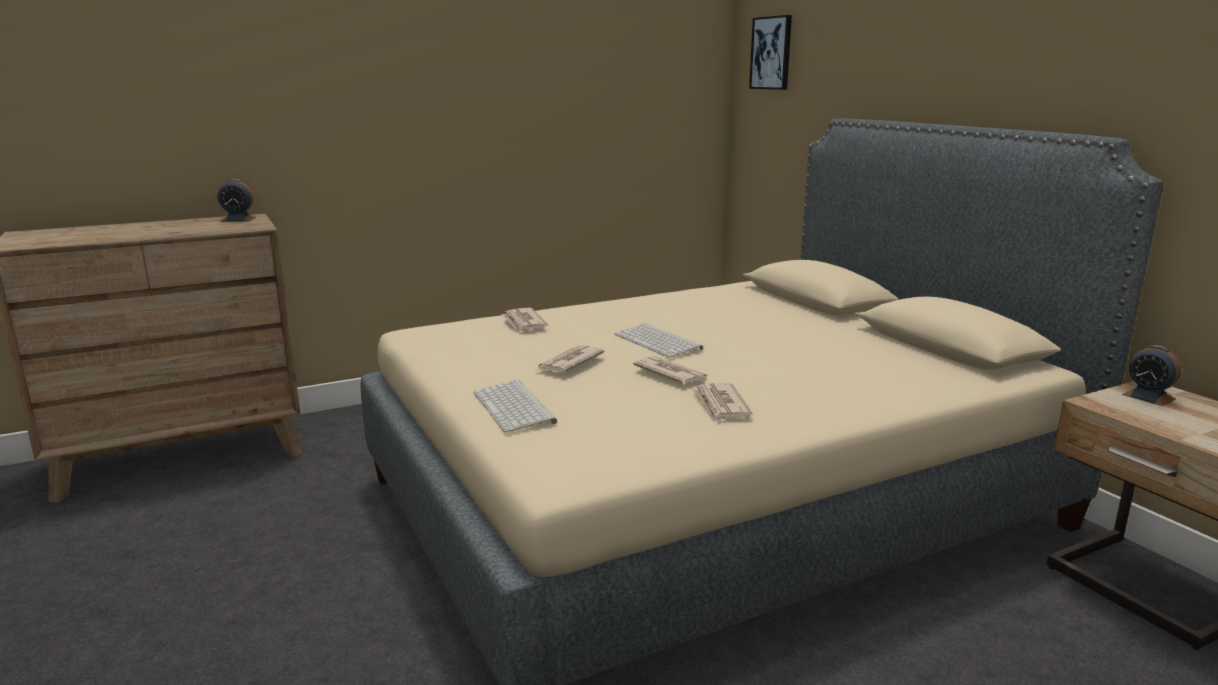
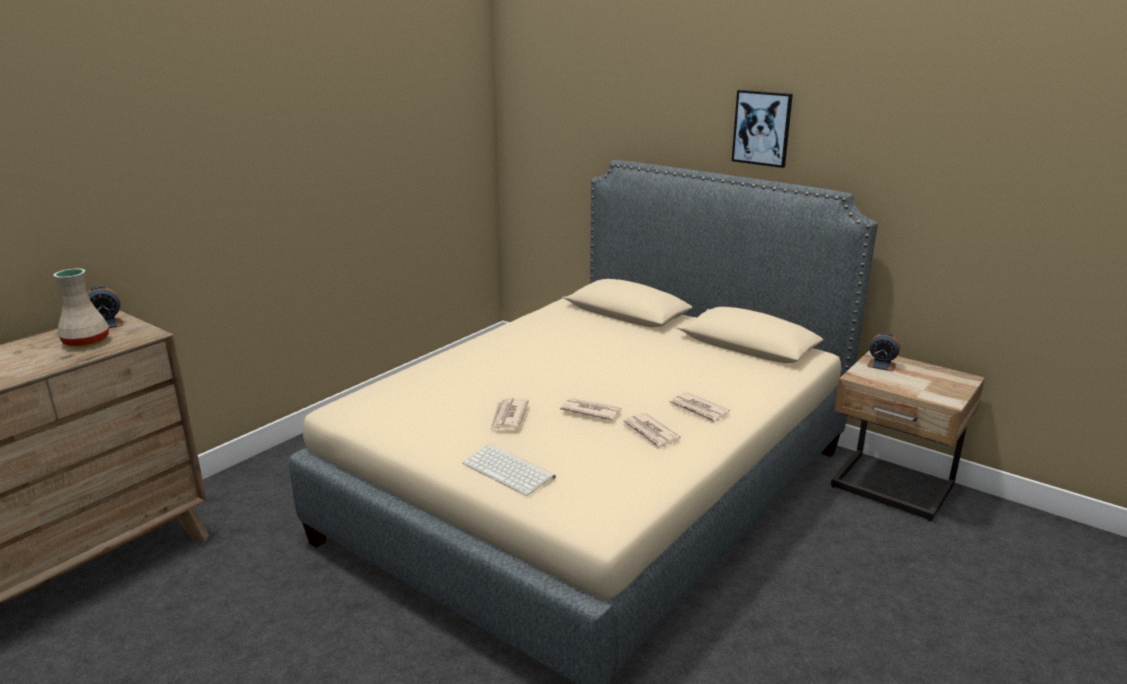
camera: 25 degrees left, 5 degrees up
(203, 226) = (85, 342): none -> beige vase
(524, 323) = (431, 381): newspaper -> newspaper (698, 410)
(659, 342) = (555, 380): keyboard -> none
(771, 53) = (539, 96): picture -> picture (762, 128)

